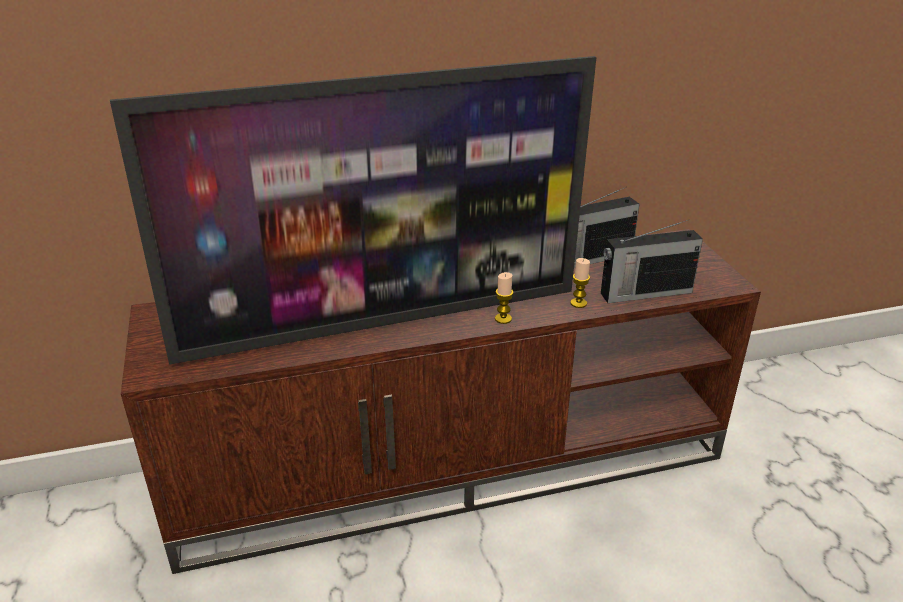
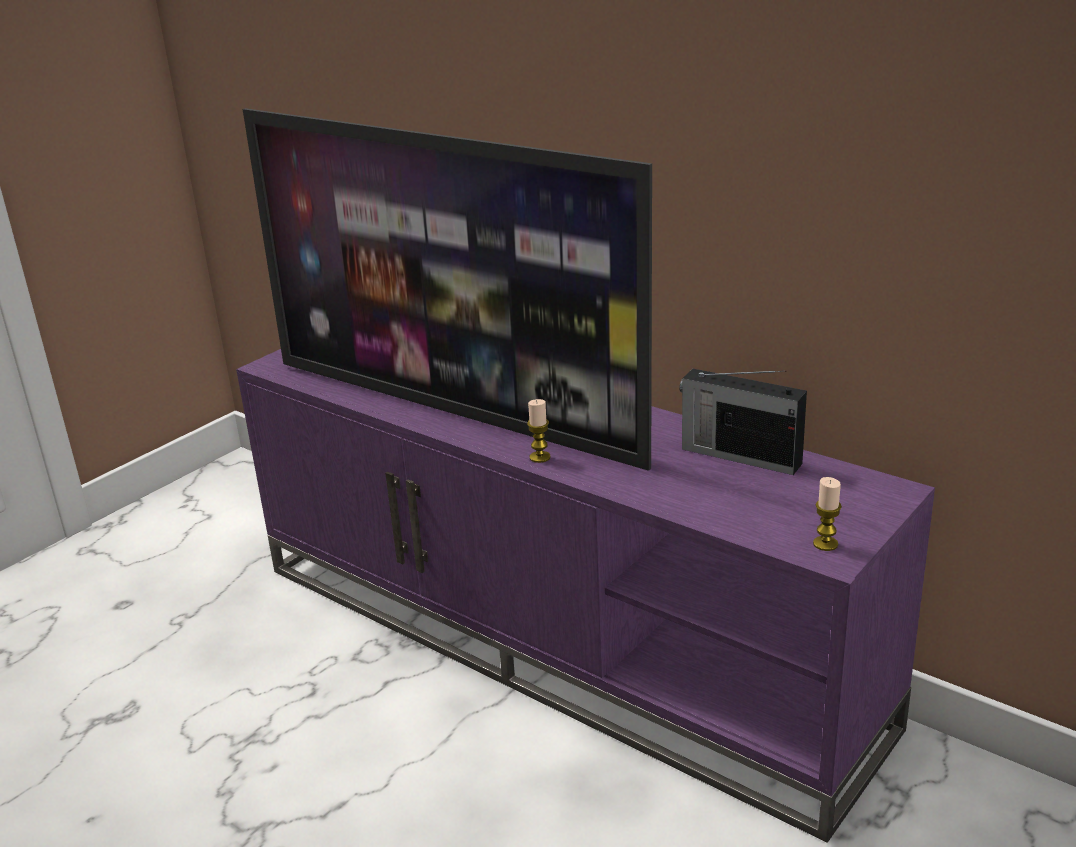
camera: 55 degrees right, 5 degrees down
(452, 463) = (558, 641): brown tv stand -> purple tv stand
(578, 303) = (630, 482): candle -> candle (825, 544)
(644, 293) = (714, 510): radio -> none

